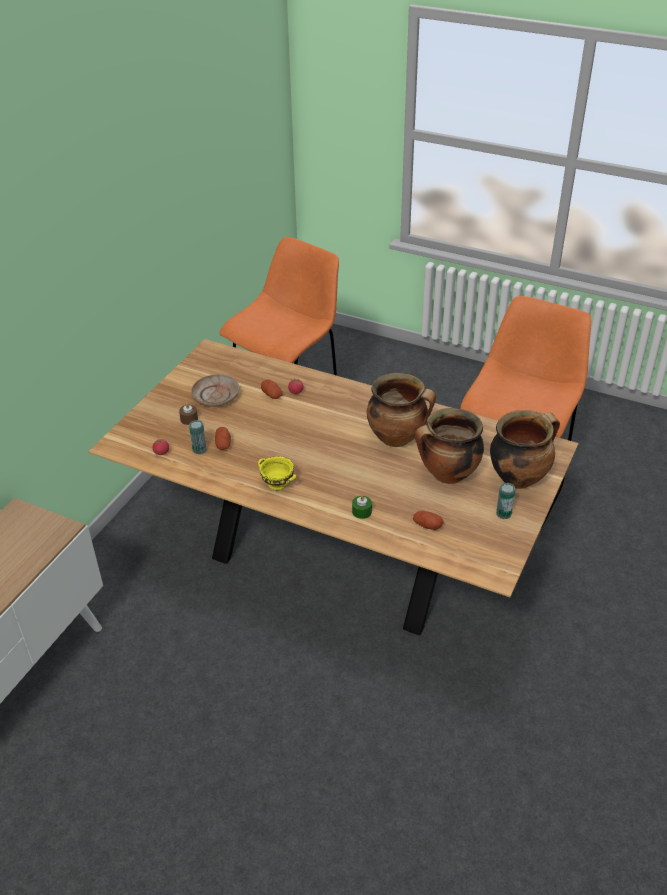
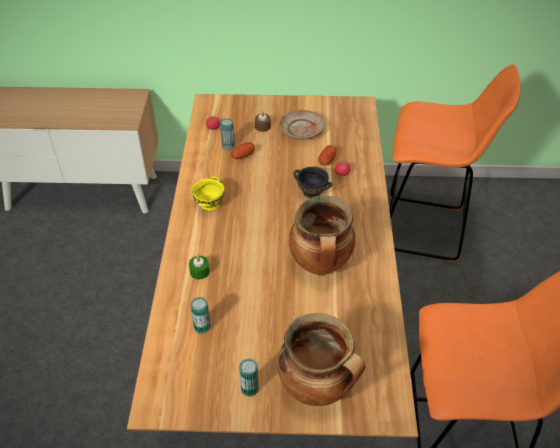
camera: 65 degrees right, 5 degrees up
(306, 416) = (311, 191): none -> black bowl
(427, 525) = (202, 327): potato -> can
(447, 475) = (286, 321): cooking pot -> none

